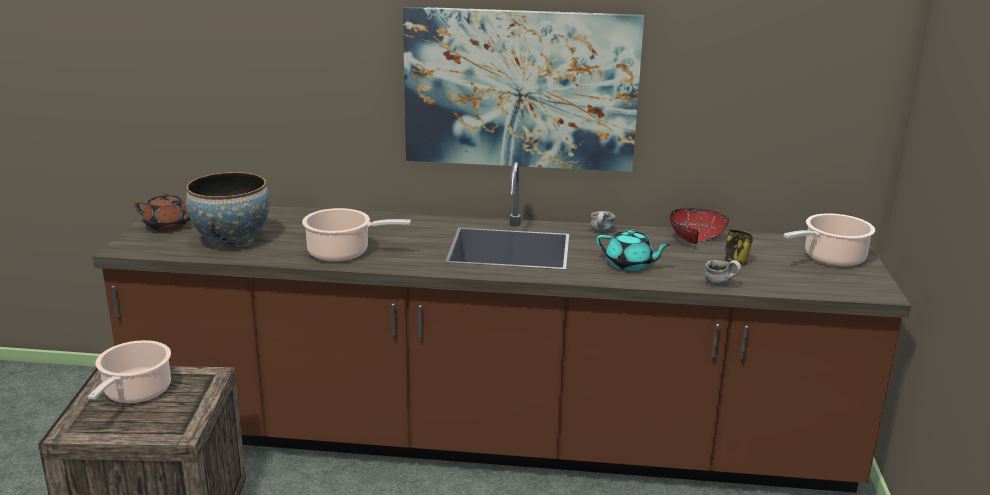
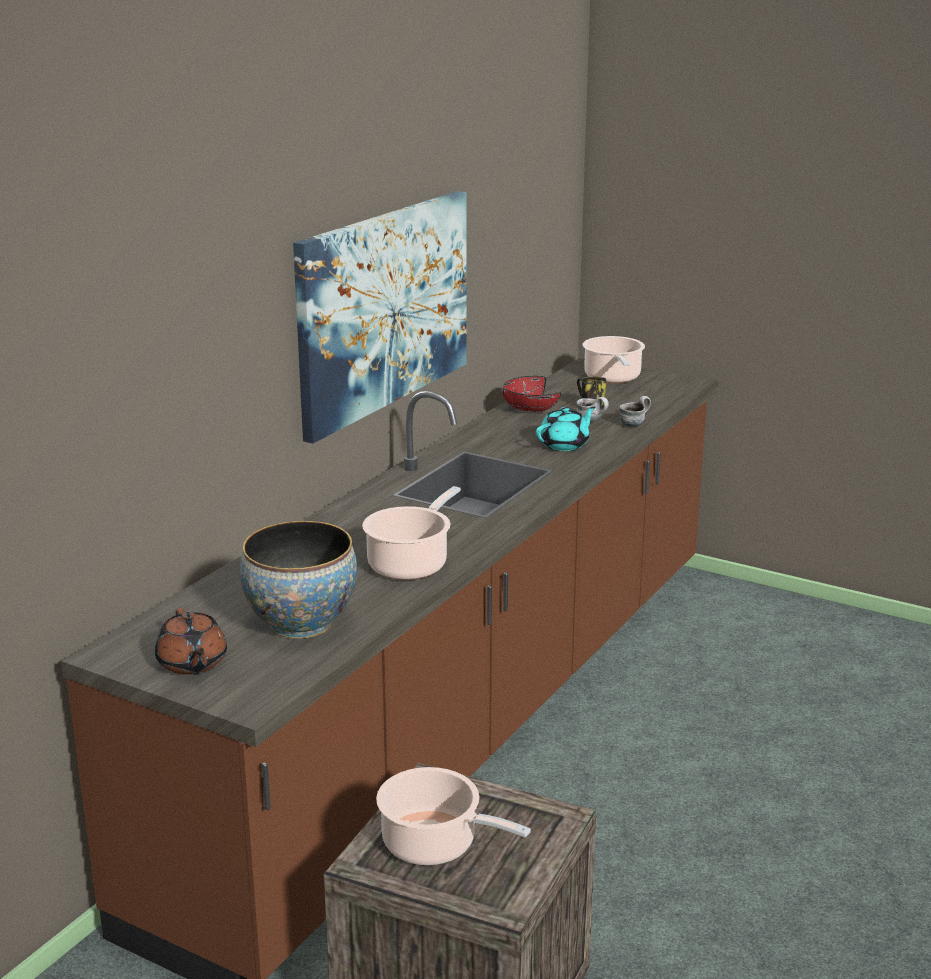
camera: 65 degrees left, 0 degrees up
(168, 226) = (192, 664): brown teapot -> brown teapot turned 120 degrees clockwise
(602, 232) = (475, 438): mug -> mug (592, 420)

